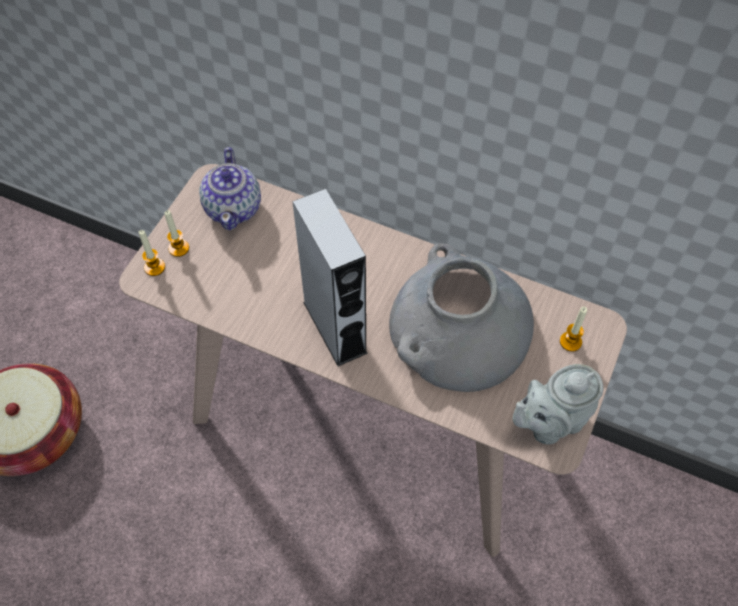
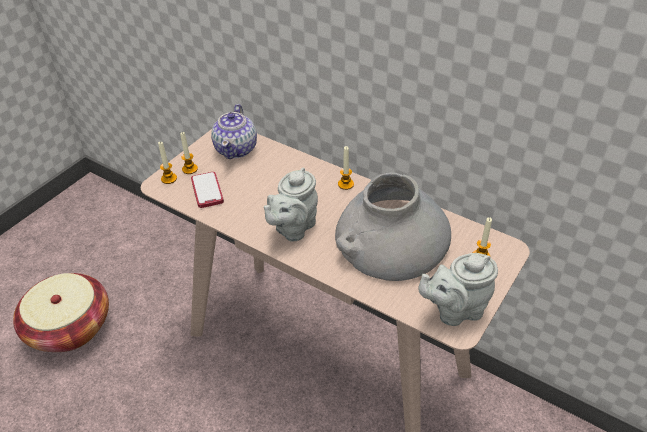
camera: 10 degrees right, 15 degrees down
(210, 281) = (207, 191): none -> phone
(335, 327) = (293, 228): grey speaker -> grey teapot
(388, 250) = (345, 184): none -> candle

